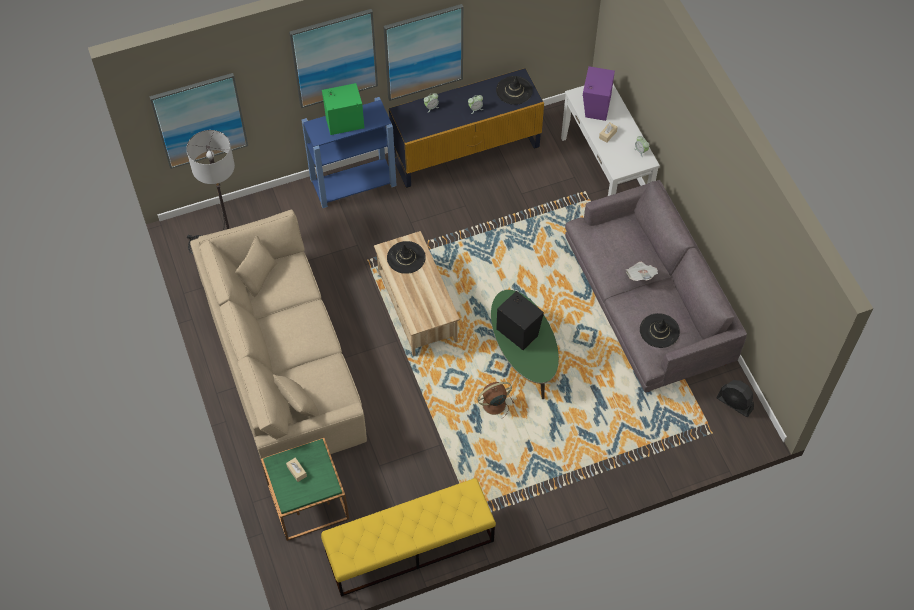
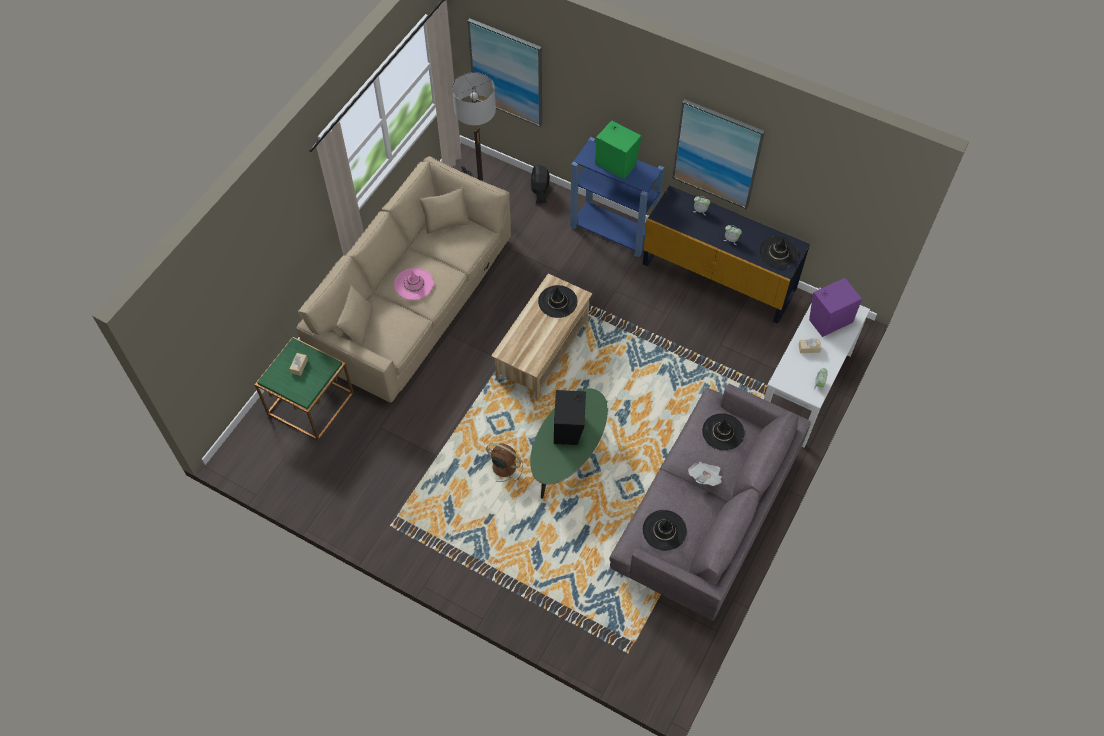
camera: 50 degrees right, 0 degrees up
(296, 339) = (414, 284): none -> pink hat
(334, 58) = (633, 99): picture -> none
(409, 547) = (327, 498): yellow bench -> none
(614, 238) = (723, 432): none -> black hat
(734, 403) = (674, 651): black fan -> black fan (540, 191)

